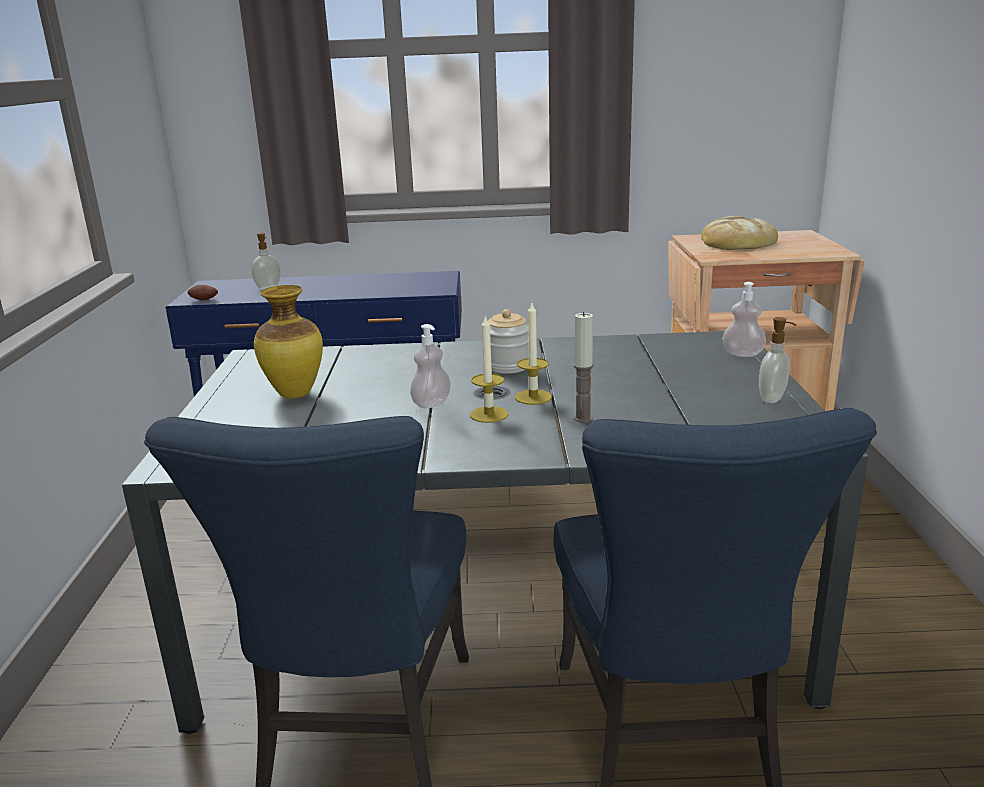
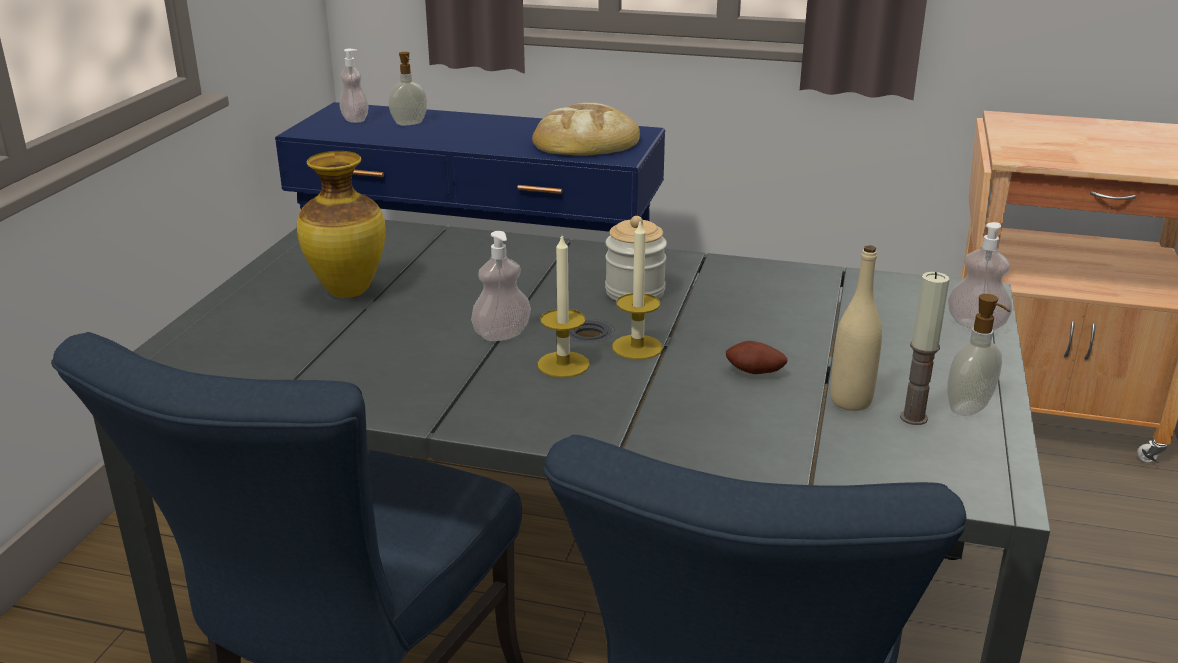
camera: 15 degrees right, 5 degrees up
(203, 300) = (322, 133): potato -> potato (754, 373)
(223, 289) = (355, 120): none -> soap dispenser
(583, 418) = (681, 393): candle -> candle (913, 418)
(696, 406) = (850, 401): none -> beige bottle
(737, 241) = (1074, 134): bread -> bread (586, 140)

